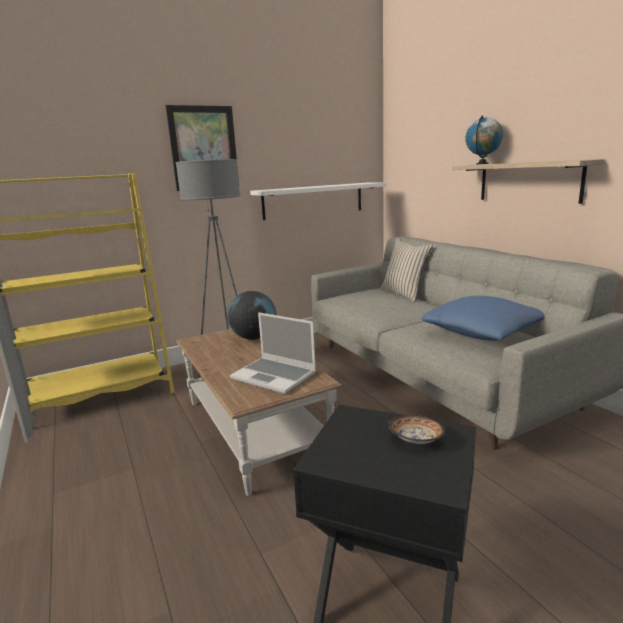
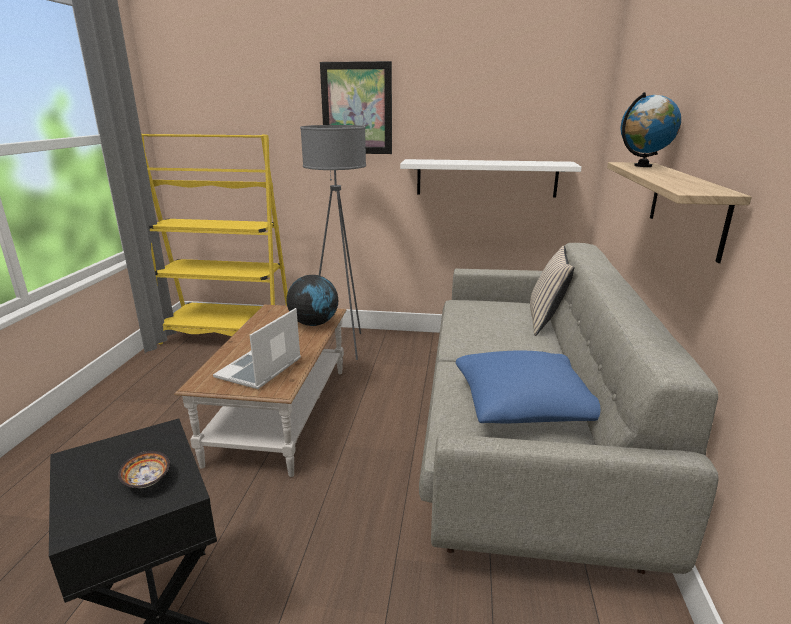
camera: 35 degrees right, 5 degrees up
(275, 376) = (259, 369): laptop -> laptop turned 45 degrees clockwise

